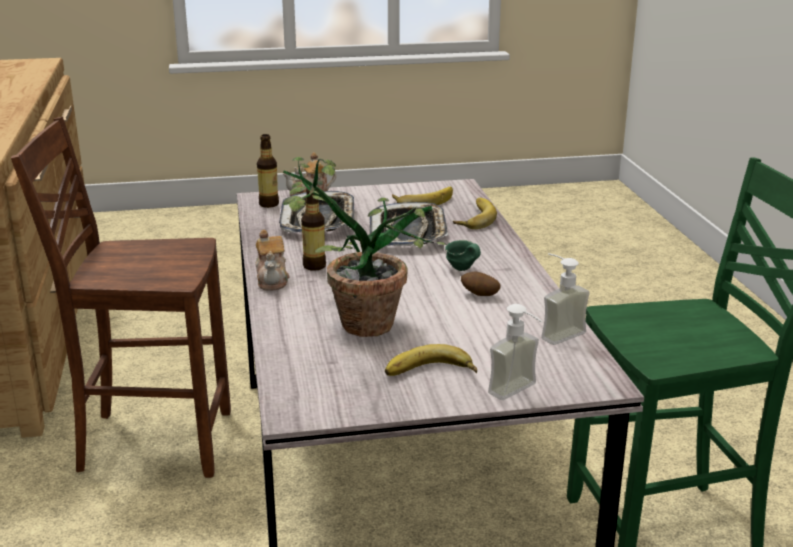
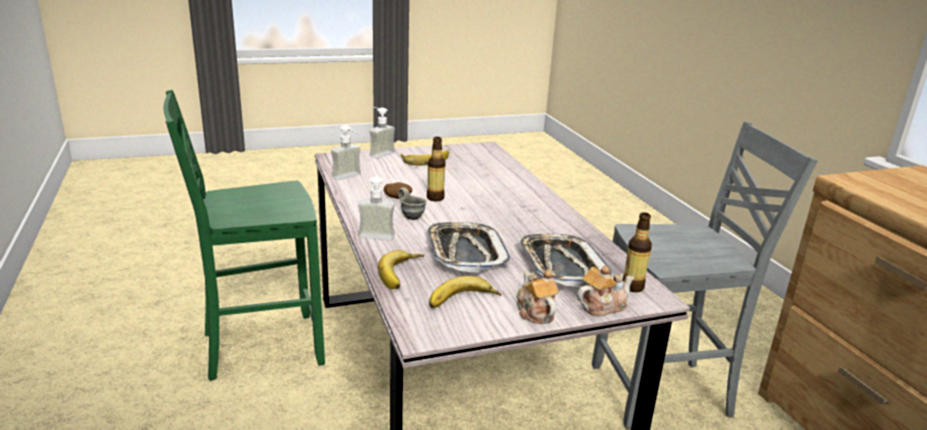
camera: 170 degrees right, 0 degrees up
(152, 442) = (664, 393): brown chair -> grey chair
(272, 280) = (552, 206): teapot -> teapot (534, 312)
(314, 266) = (529, 217): bottle -> bottle (435, 198)
(353, 323) = (478, 181): potted plant -> none
(461, 270) = (412, 216): green mug -> grey mug
(500, 252) = (378, 233): none -> soap dispenser

